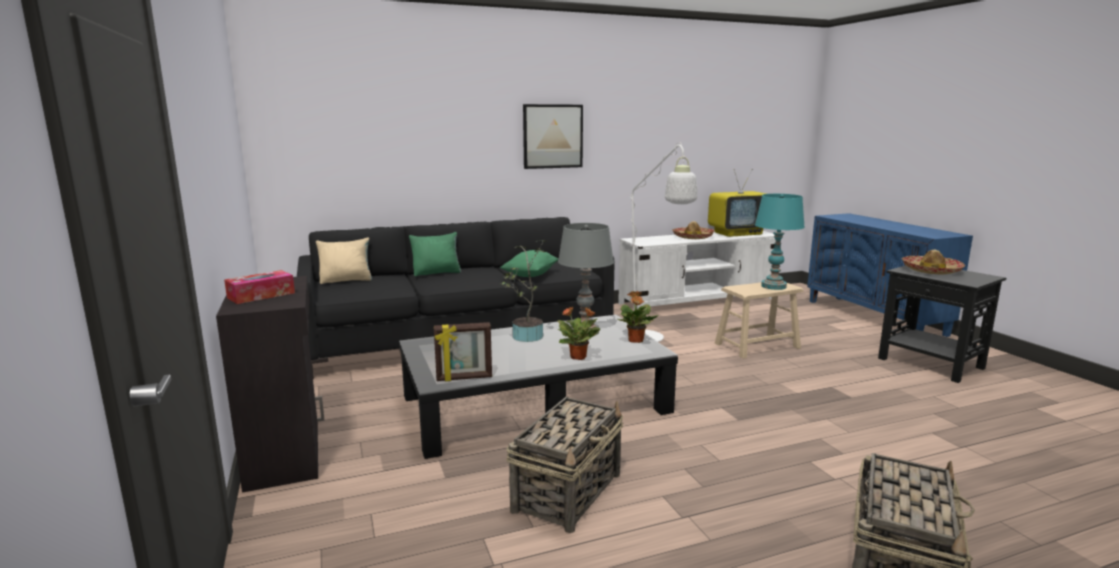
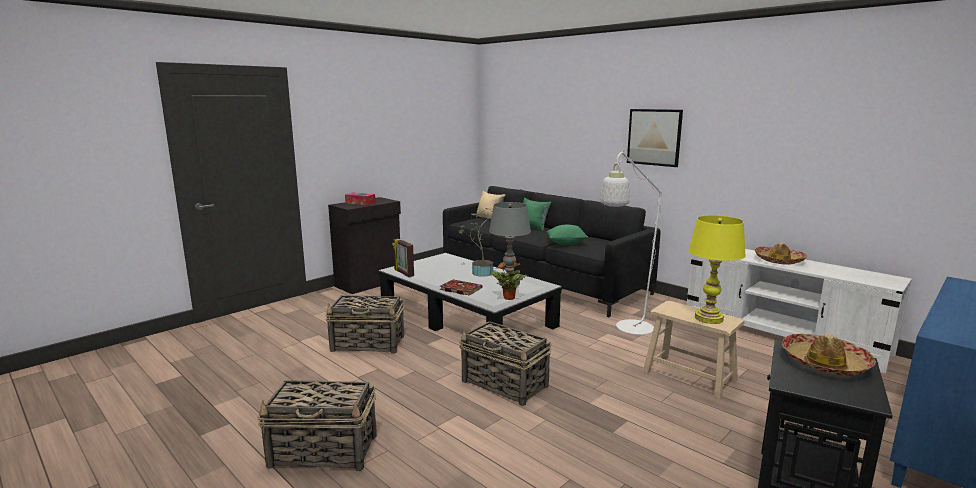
camera: 65 degrees right, 0 degrees up
(579, 357) = (459, 289): potted plant -> book
(738, 233) = (854, 274): television -> none
(745, 421) = (505, 384): none -> basket
(773, 286) = (709, 318): turquoise table lamp -> yellow table lamp

